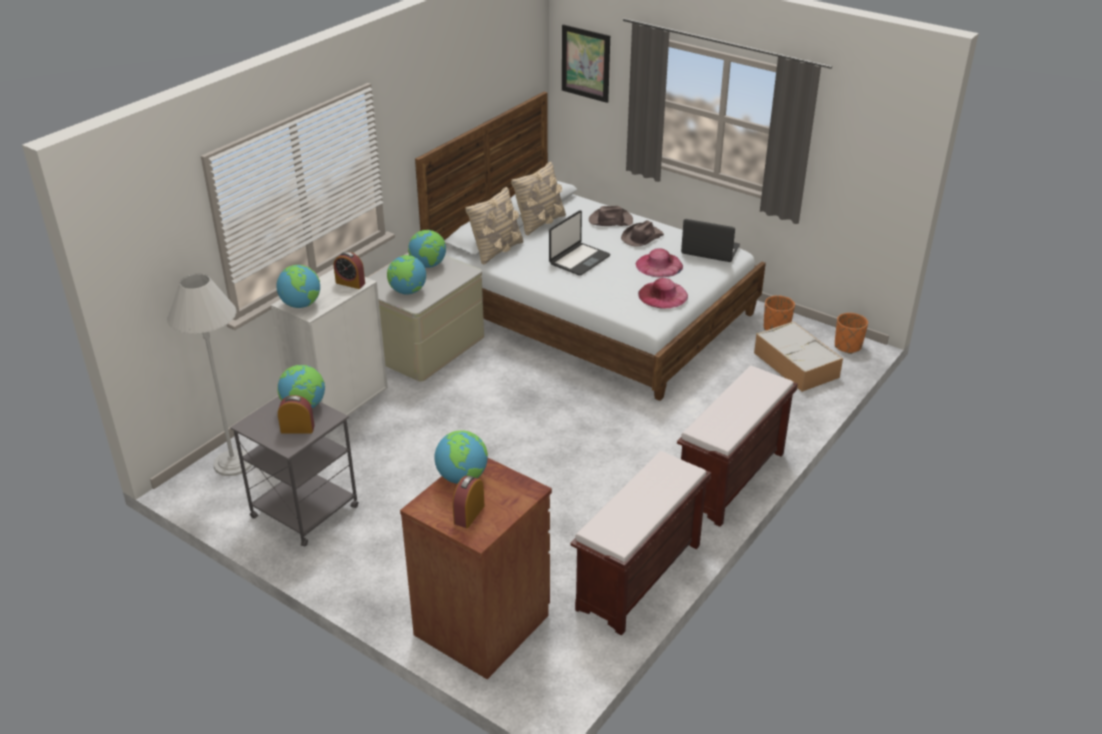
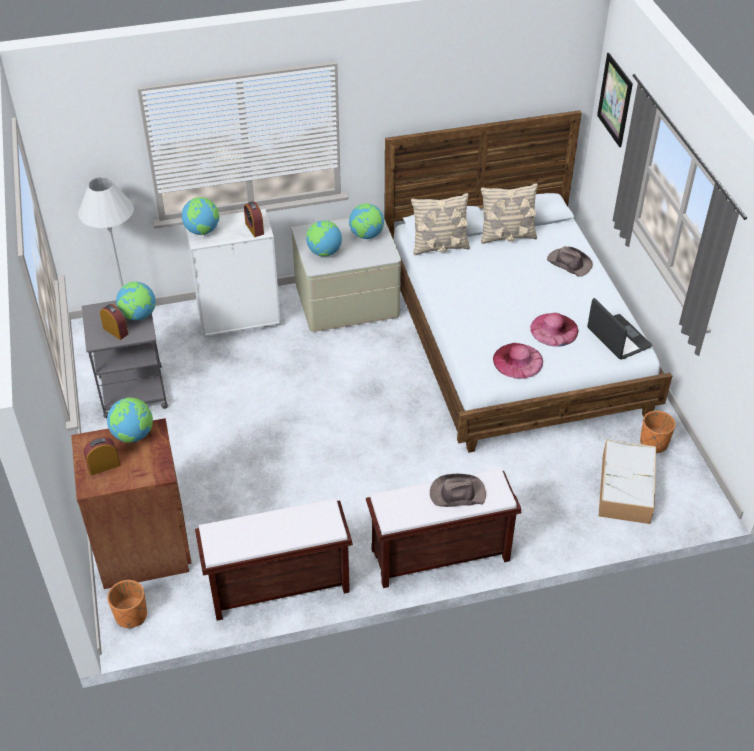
camera: 40 degrees right, 10 degrees up
(579, 260) = (493, 289): laptop -> none
(642, 237) = (574, 294): brown hat -> brown hat (457, 493)
(847, 346) = (699, 498): orange planter -> orange planter (131, 615)

